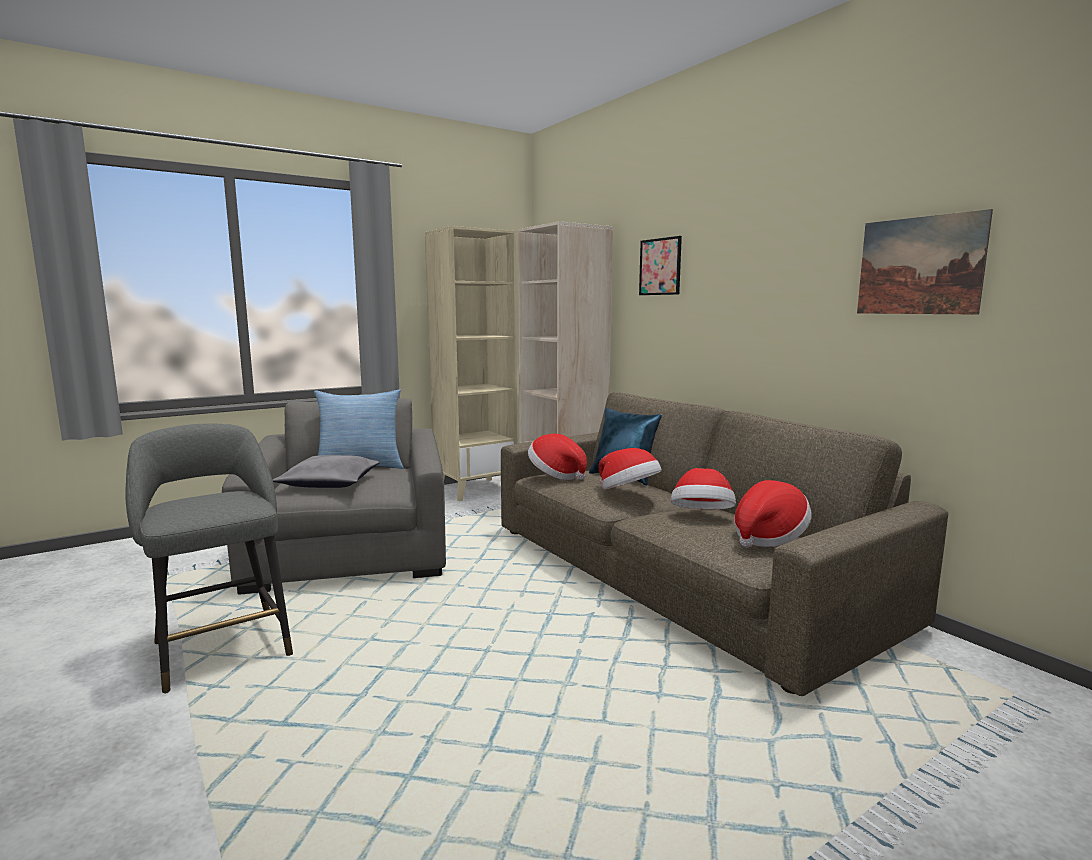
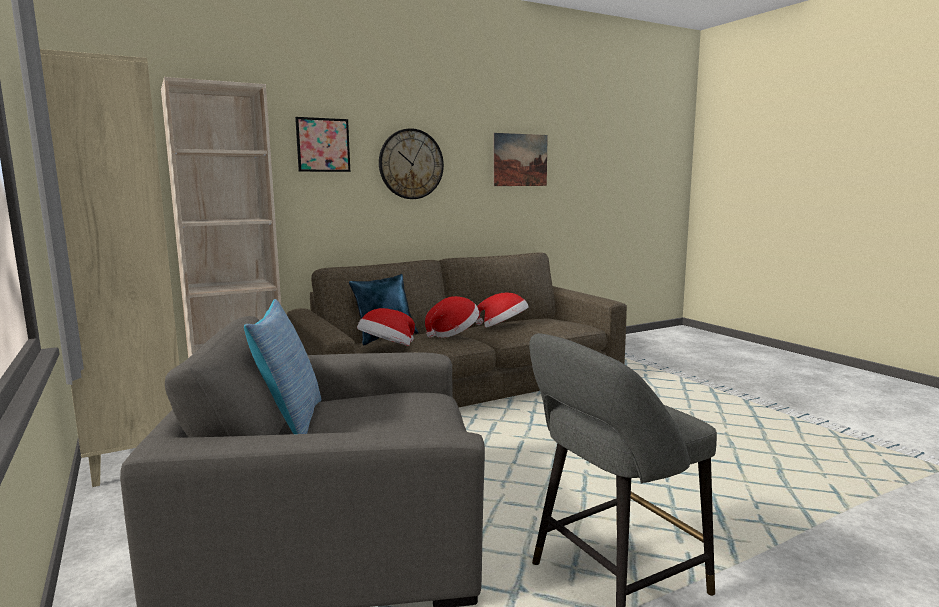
camera: 85 degrees left, 0 degrees up
(331, 483) = (397, 422): grey pillow -> none
(740, 283) = (411, 164): none -> wall clock
(768, 537) = (550, 318): hat -> none

